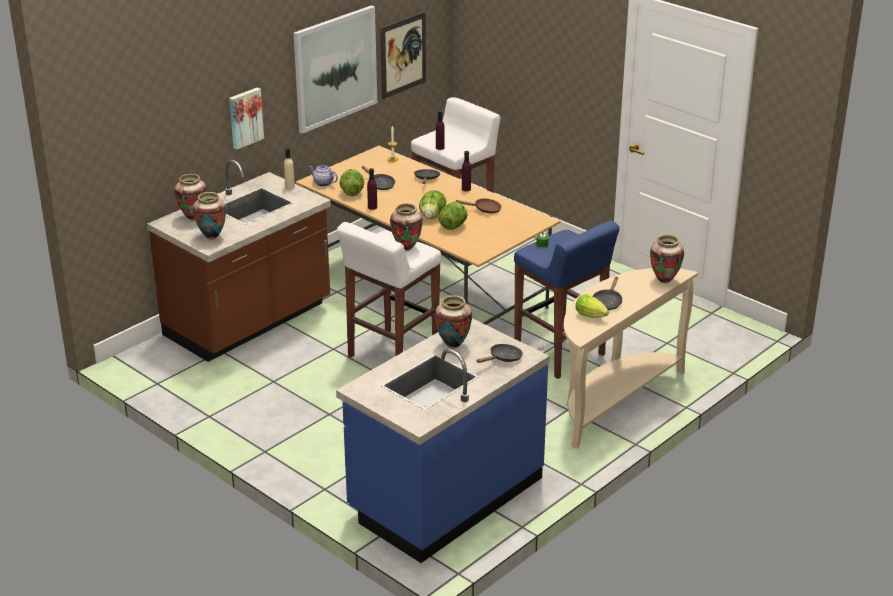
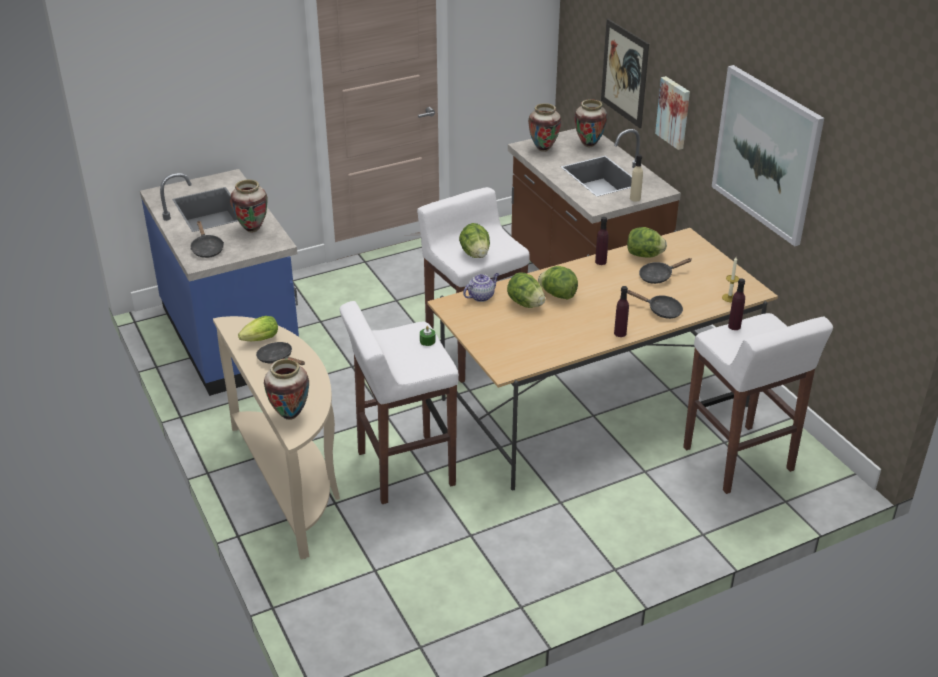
camera: 110 degrees right, 5 degrees up
(323, 183) = (677, 242): teapot -> teapot (481, 296)
(403, 55) = (849, 227): picture -> picture (624, 73)
(406, 248) = (475, 254): vase -> lettuce
(484, 210) = (556, 334): brown frying pan -> none
(560, 355) = (404, 469): blue stool -> white stool

